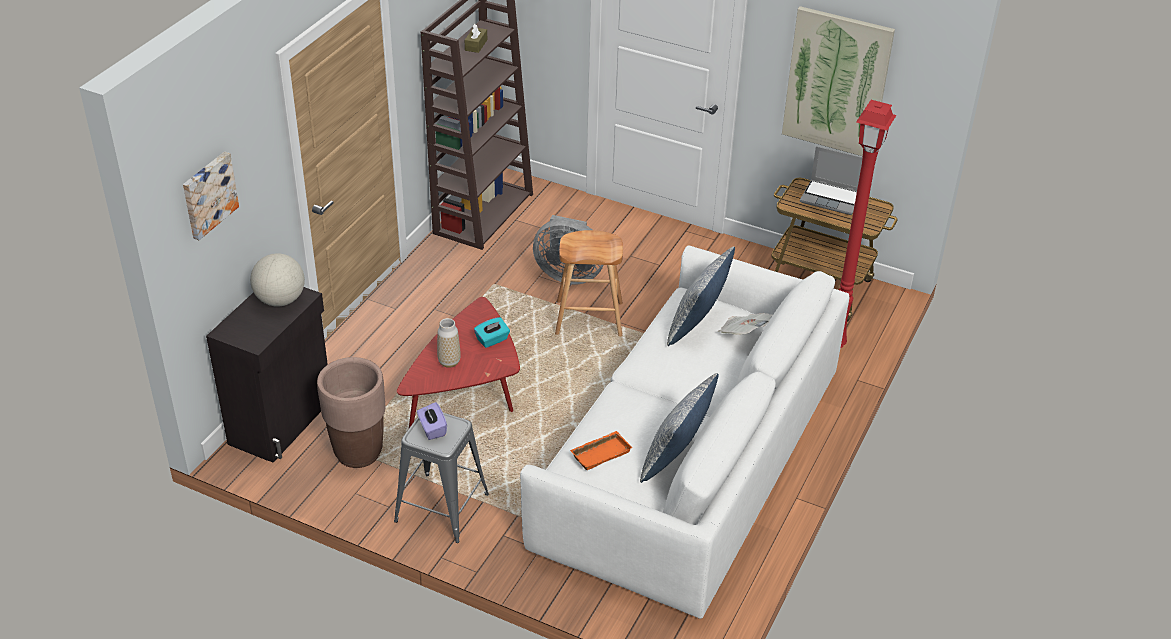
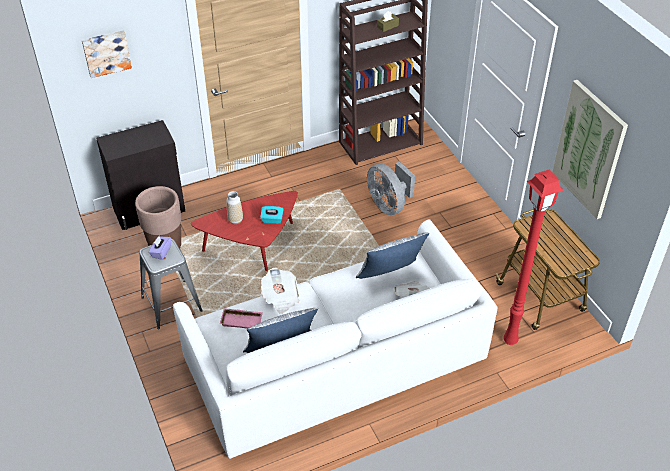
camera: 40 degrees right, 5 degrees up
(280, 300) = (151, 136): globe -> none
(588, 318) = (370, 238): brown stool -> none
(600, 453) = (242, 320): orange tray -> pink tray
(613, 408) = (280, 298): none -> newspaper
(832, 198) = (559, 235): laptop -> none

